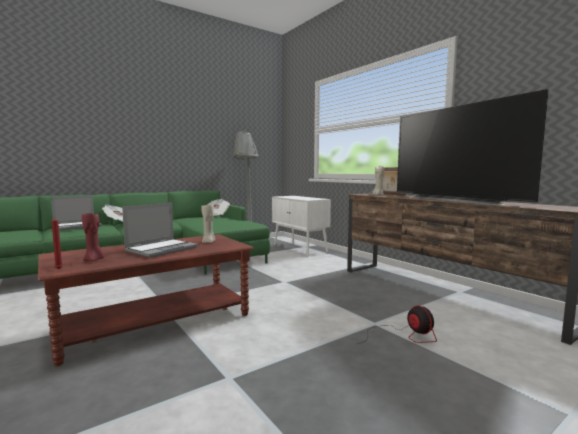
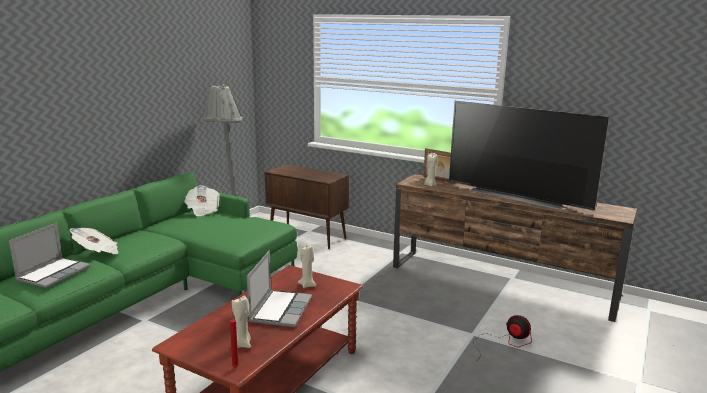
camera: 25 degrees left, 10 degrees up
(94, 260) = (243, 344): red candle -> beige candle
(300, 249) = (308, 236): white cabinet -> brown cabinet

